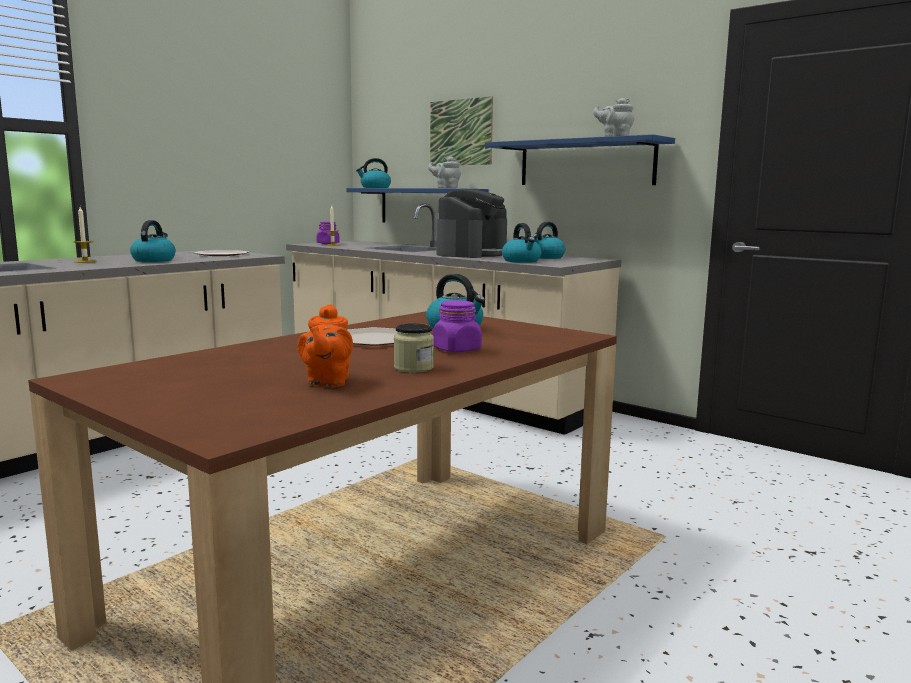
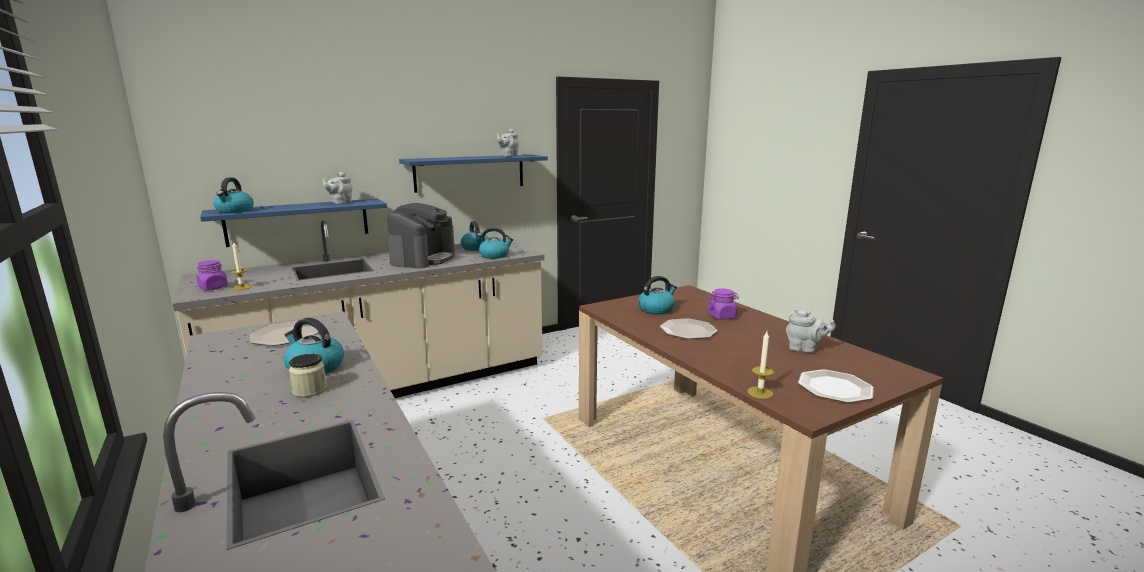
camera: 70 degrees left, 5 degrees up
(85, 261) = (273, 407): candle -> candle (760, 392)
(163, 391) = (834, 387): none -> plate
(327, 382) = (805, 349): orange teapot -> grey teapot
(413, 368) = (769, 329): jar -> jar (310, 390)
(460, 132) = (335, 147): picture -> none
(472, 254) = (423, 259): coffee machine -> coffee machine turned 60 degrees clockwise

